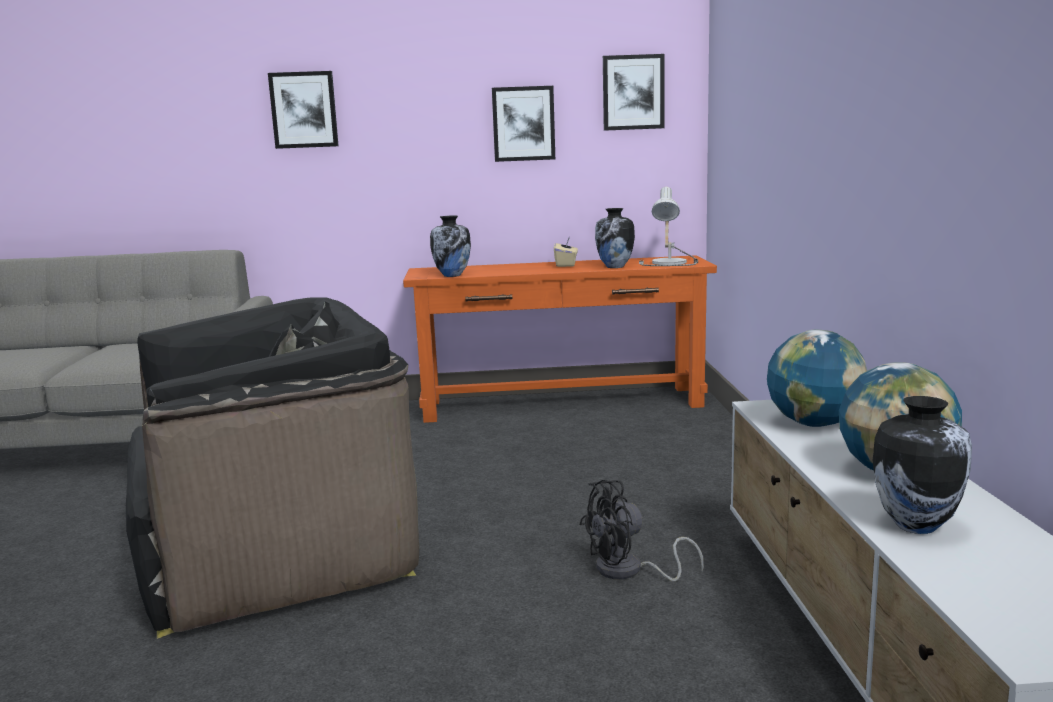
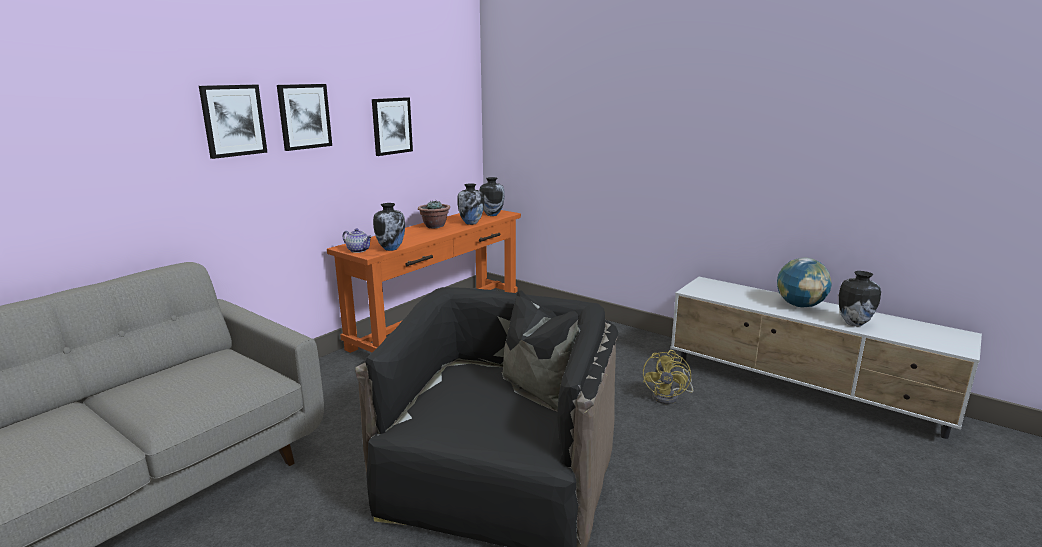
camera: 50 degrees left, 5 degrees up
(424, 273) = (359, 250): none -> teapot
(566, 265) = (434, 226): beige tissue box -> potted plant
(629, 571) = (669, 397): black fan -> yellow fan
(633, 92) = (448, 101): picture -> picture (304, 116)
(672, 263) = (492, 214): table lamp -> vase
(814, 424) = (728, 293): globe -> none

